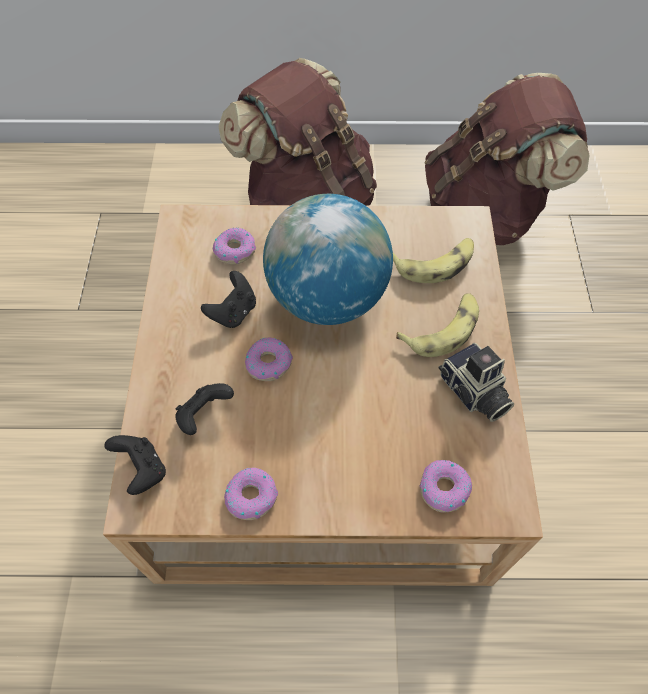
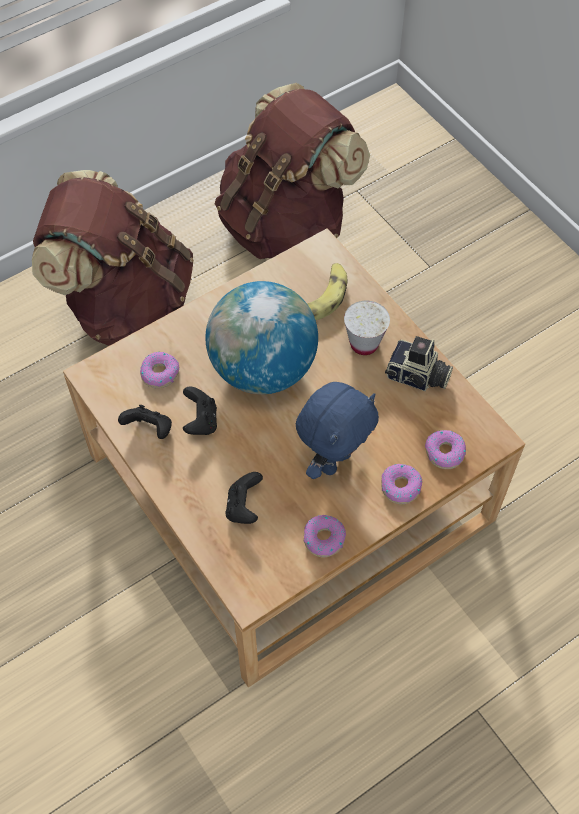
camera: 35 degrees left, 0 degrees up
(142, 469) = (232, 571): black game controller -> black game controller (149, 429)
(268, 363) = (259, 442): donut -> donut (400, 487)
(324, 424) = (334, 460): none -> blue plush toy
(443, 329) = (364, 344): banana -> white cup

